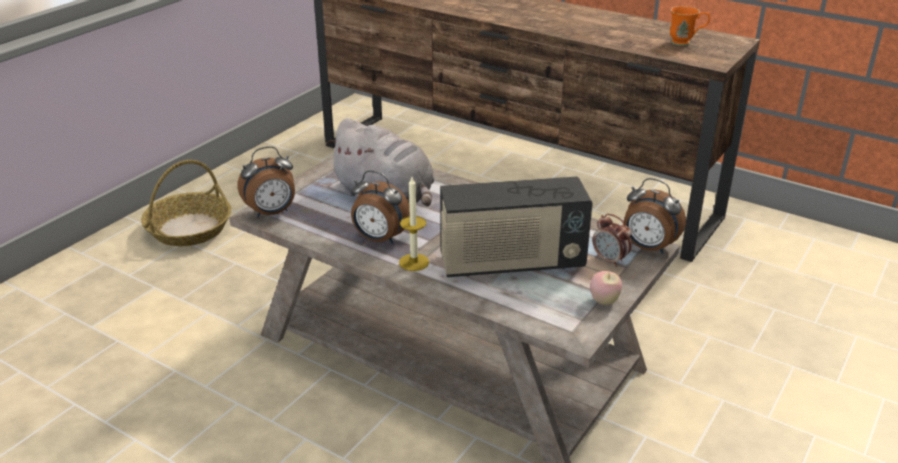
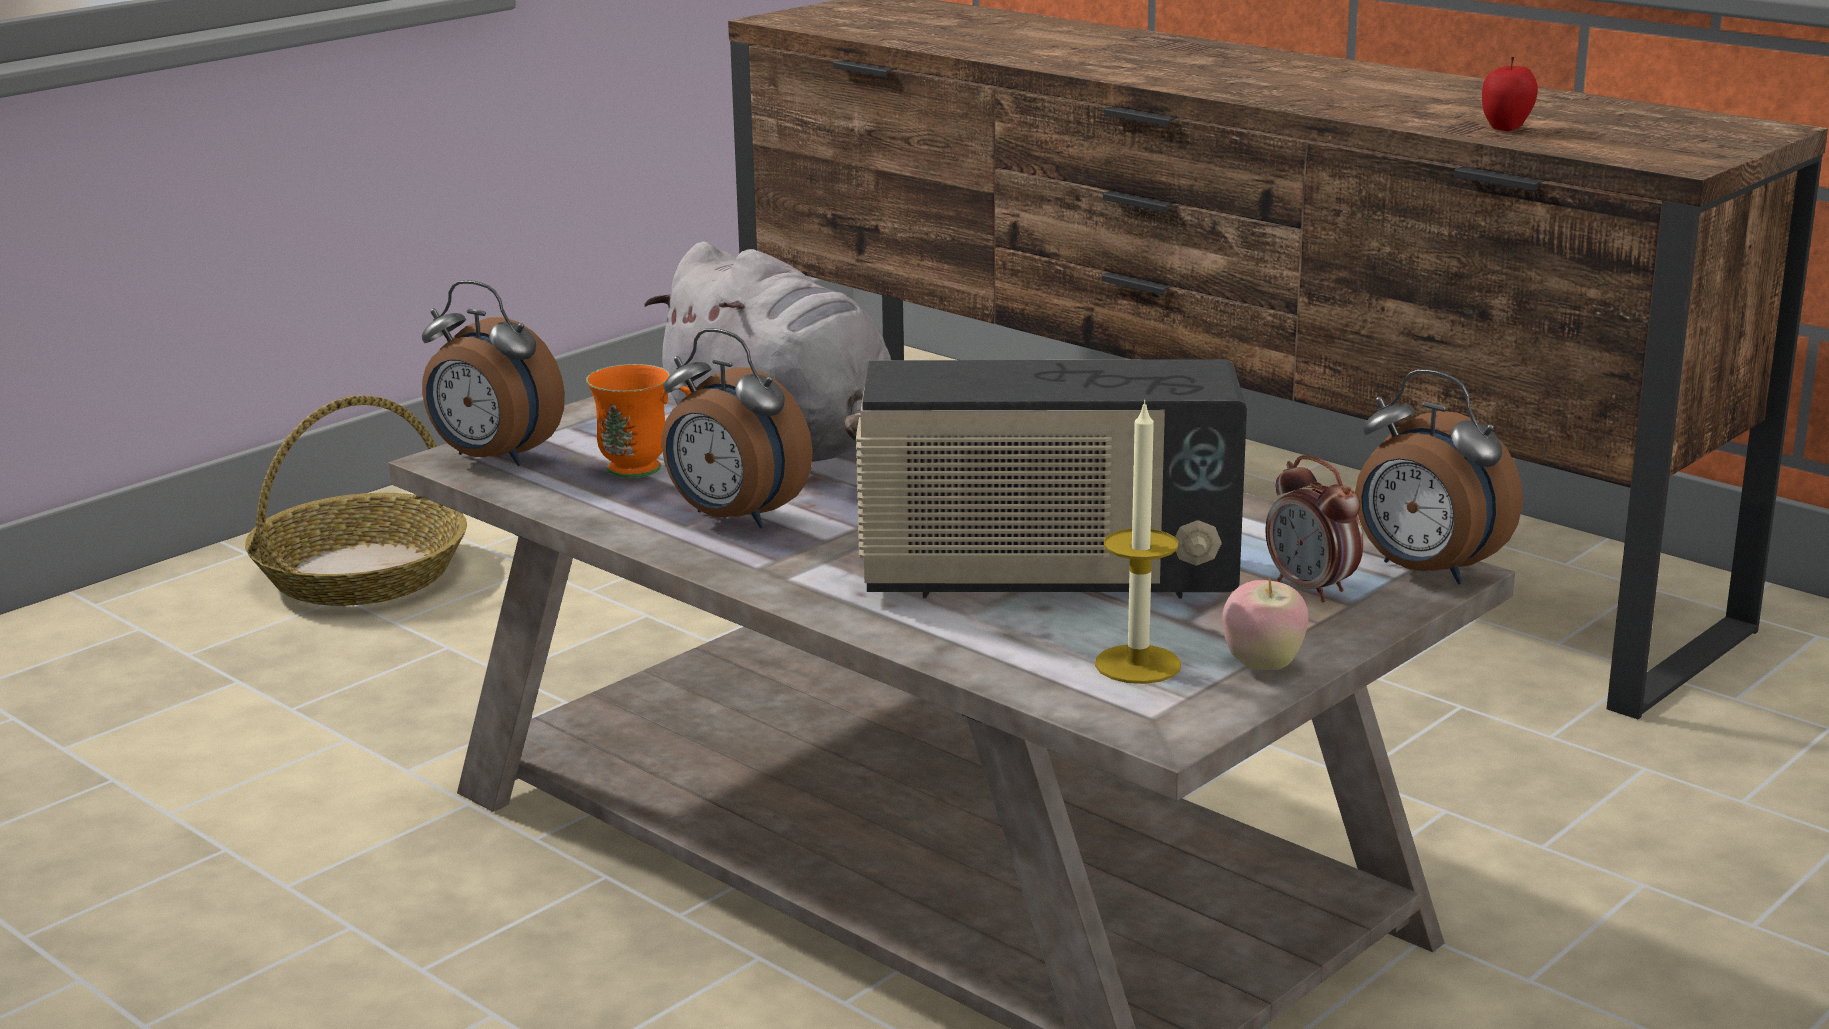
camera: 10 degrees right, 10 degrees down
(271, 213) = (492, 459): alarm clock -> alarm clock turned 45 degrees clockwise
(414, 262) = (800, 564): candle -> candle (1138, 664)
(644, 44) = (1506, 128): none -> apple
(686, 43) = (1621, 128): orange mug -> orange mug (648, 470)

